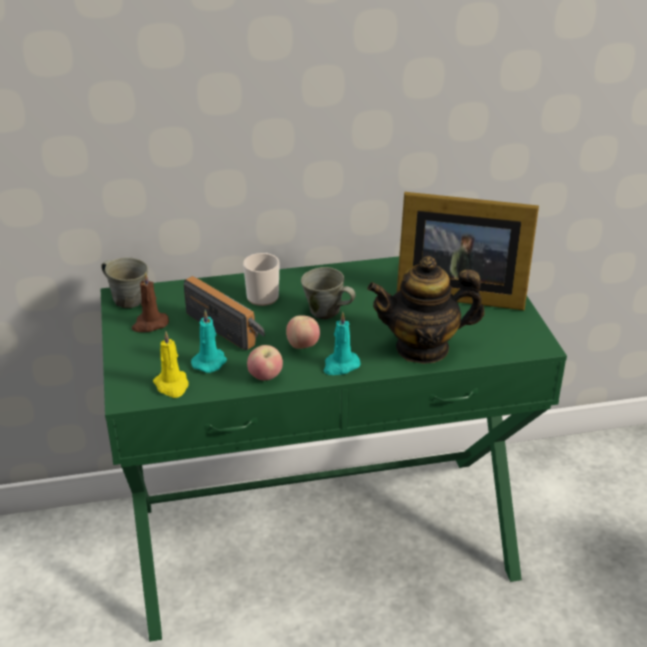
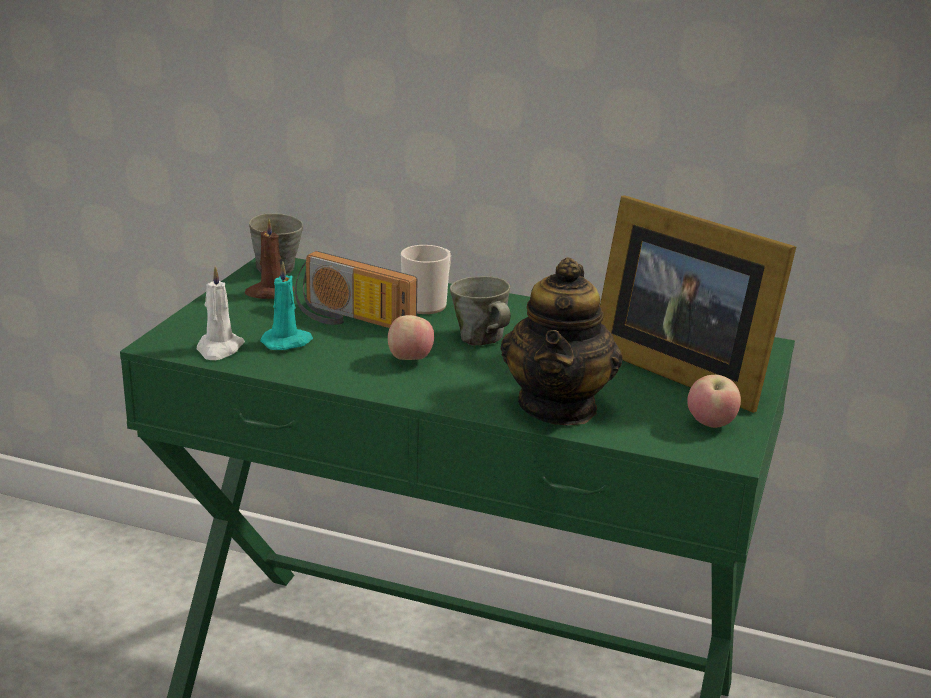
camera: 30 degrees right, 10 degrees down
(172, 385) = (219, 349): yellow candle -> white candle
(229, 327) = (350, 320): radio -> radio turned 135 degrees clockwise
(265, 377) = (328, 374): apple -> apple (711, 424)
(340, 365) = (431, 391): turquoise candle -> none
(422, 348) = (558, 406): teapot -> teapot turned 105 degrees counterclockwise

